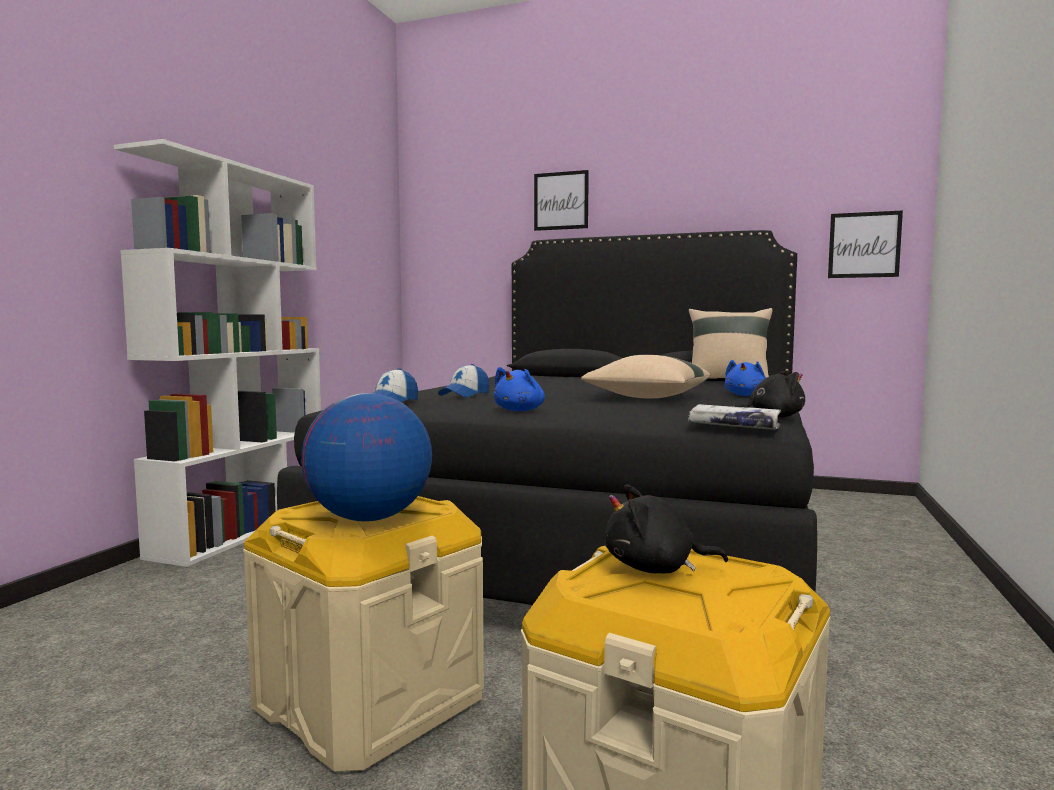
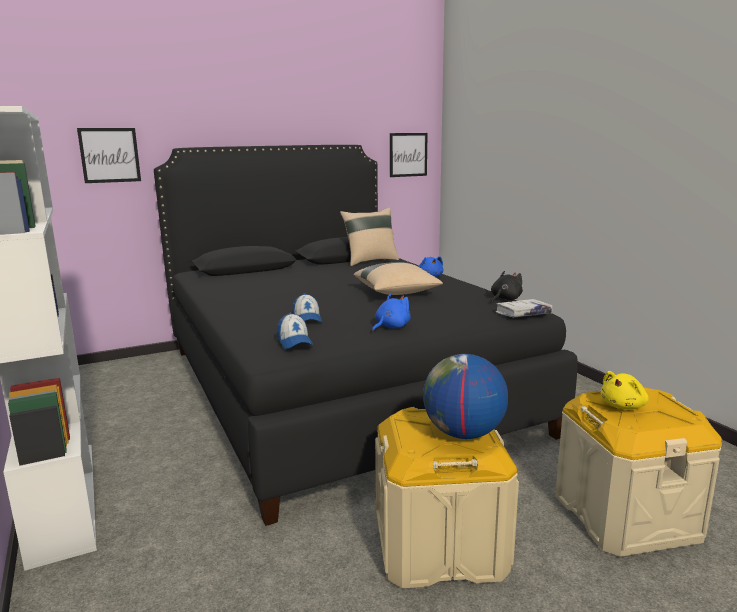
camera: 45 degrees left, 10 degrees up
(520, 411) = (391, 327): blue plush toy -> blue plush toy turned 120 degrees counterclockwise
(561, 201) = (190, 110): picture -> picture (109, 155)
(655, 569) = (623, 406): black plush toy -> yellow plush toy

